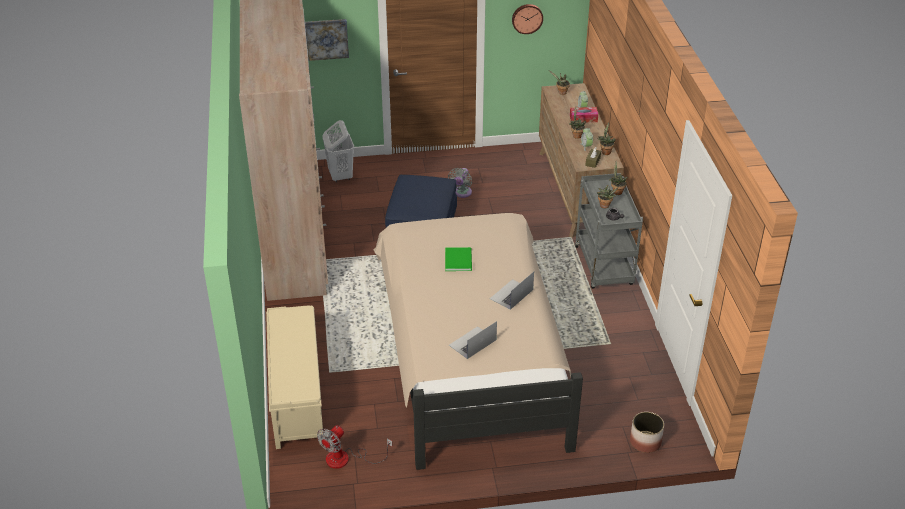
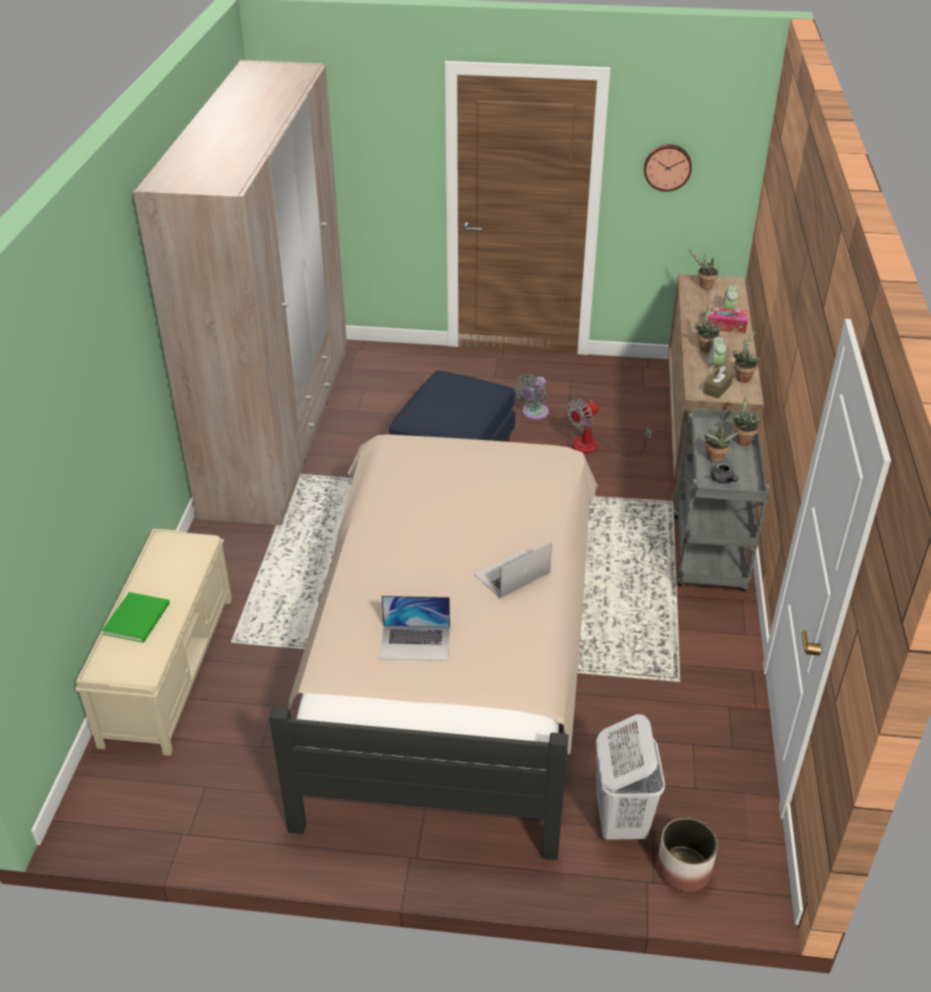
camera: 15 degrees right, 0 degrees up
(326, 39) = (370, 163): picture -> none
(340, 176) = (376, 365): white laundry basket -> white laundry basket (621, 820)
(346, 459) = (190, 789): fan -> fan (595, 446)
(459, 259) = (453, 504): green book -> green book (139, 618)
(472, 342) = (415, 642): laptop -> laptop turned 150 degrees counterclockwise

